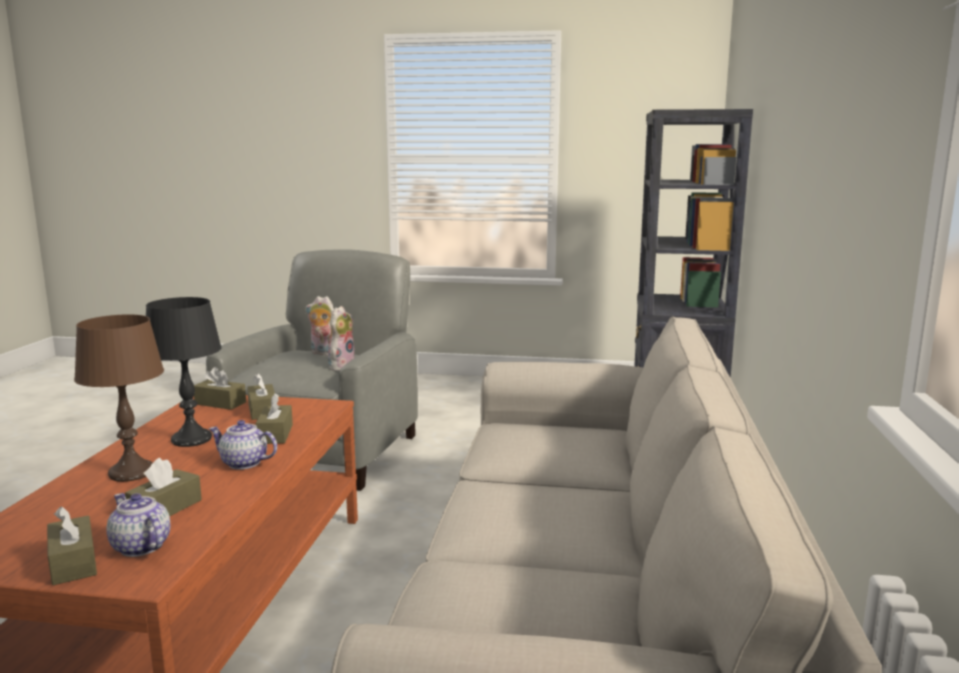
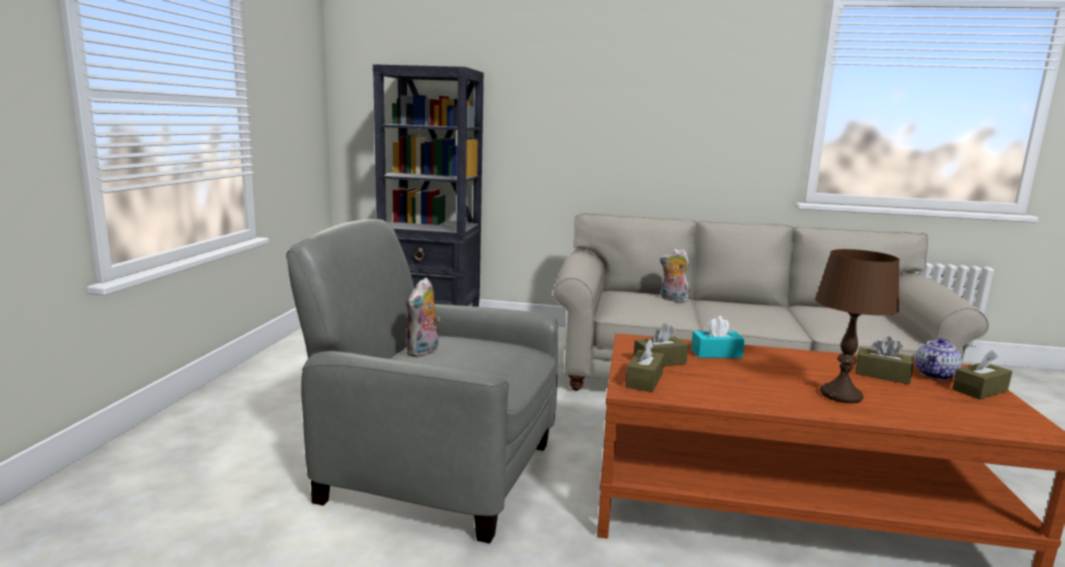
camera: 90 degrees left, 0 degrees up
(191, 439) = (752, 382): black table lamp -> none
(243, 463) = (784, 359): teapot -> none
(275, 434) = (716, 353): brown tissue box -> turquoise tissue box
(341, 366) = (483, 344): plush toy -> plush toy (672, 300)

